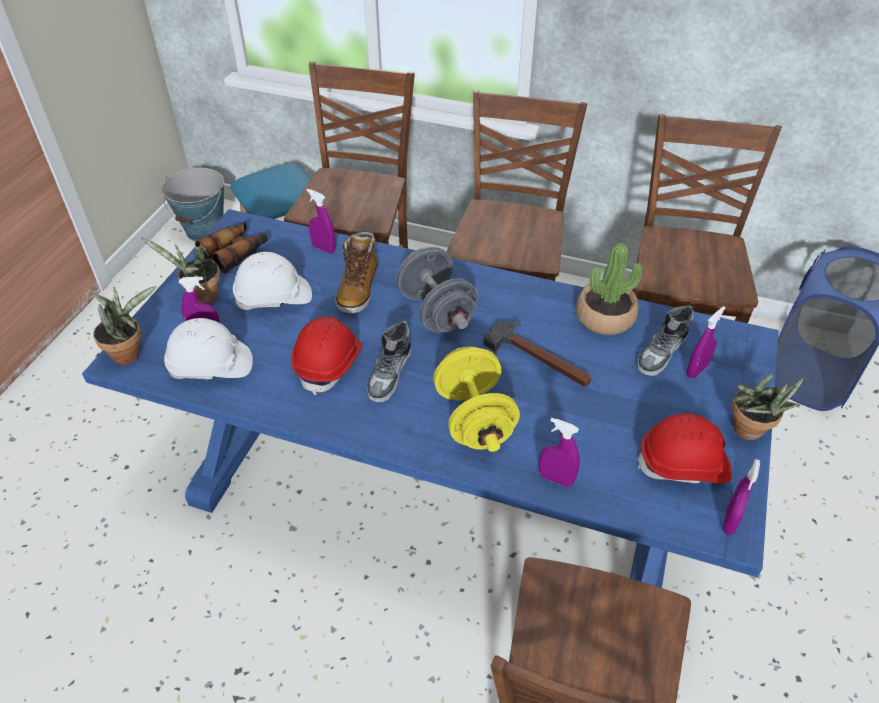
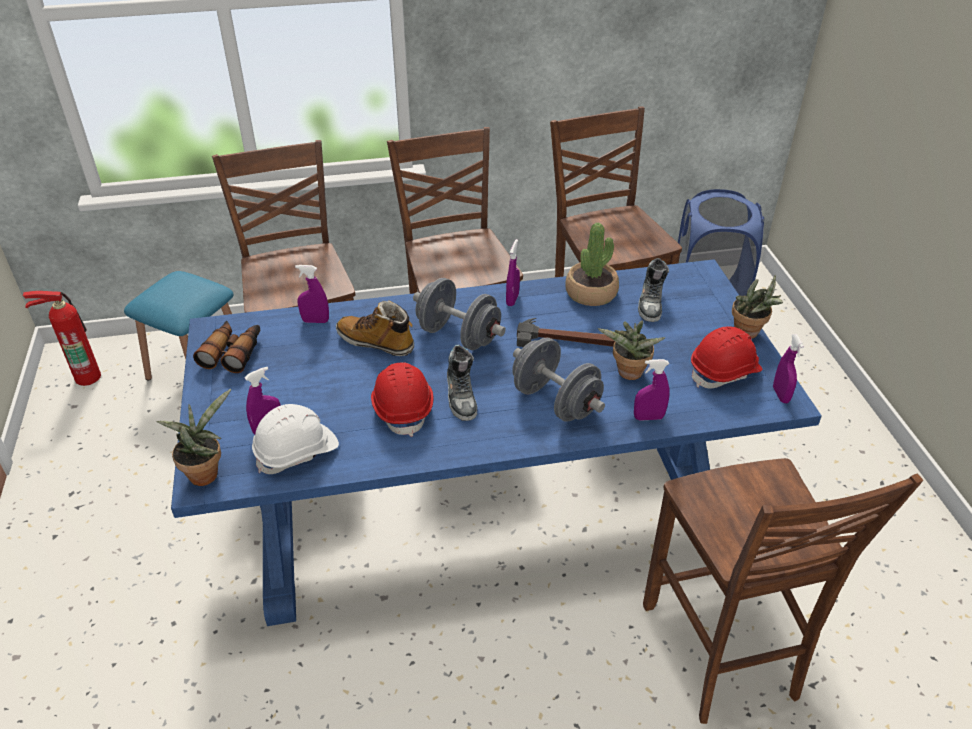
camera: 30 degrees left, 5 degrees down
(201, 297) = (234, 401): potted plant -> potted plant (628, 374)
(205, 230) = (86, 376): bucket -> fire extinguisher
(274, 298) = (305, 376): white hard hat -> none
(358, 289) = (376, 342): boot -> boot turned 135 degrees clockwise
(474, 419) = (555, 401): yellow dumbbell -> grey dumbbell
(697, 370) = (683, 306): purple spray bottle -> purple spray bottle (512, 299)

